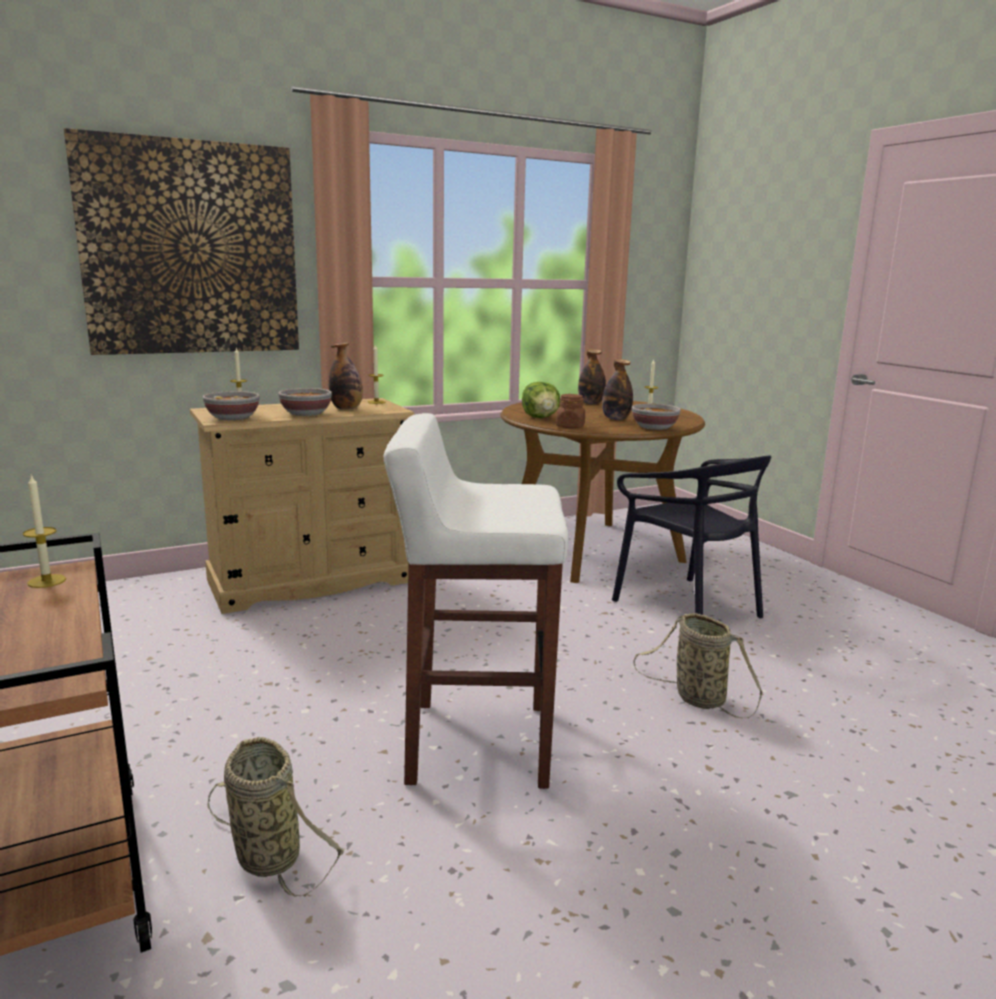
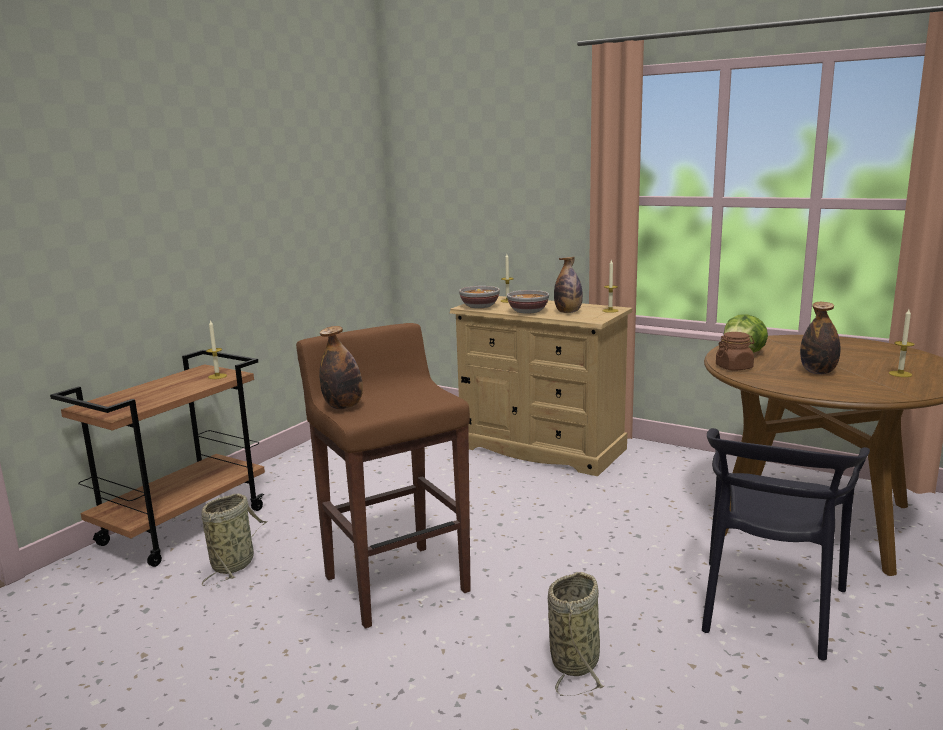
camera: 60 degrees right, 0 degrees up
(191, 249) = (513, 176): picture -> none
(475, 743) = (395, 583): white stool -> brown stool
(591, 403) = (870, 350): bottle -> bottle (343, 406)
(654, 428) = (818, 391): bowl -> none

